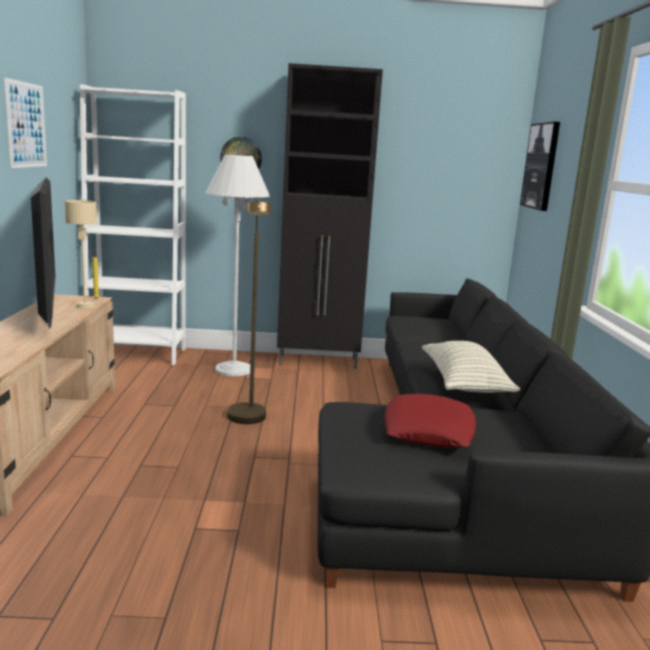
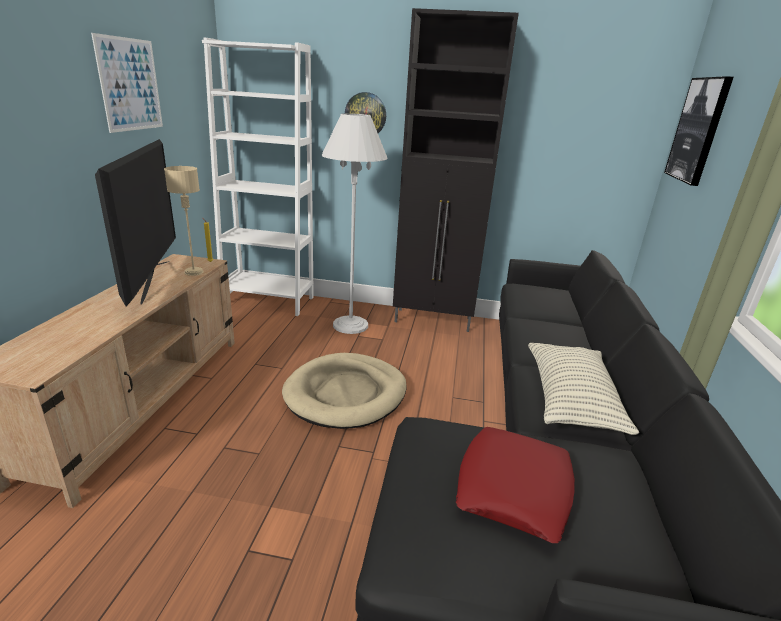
camera: 10 degrees right, 10 degrees up
(248, 421) = (346, 394): brown floor lamp -> beige dog bed

